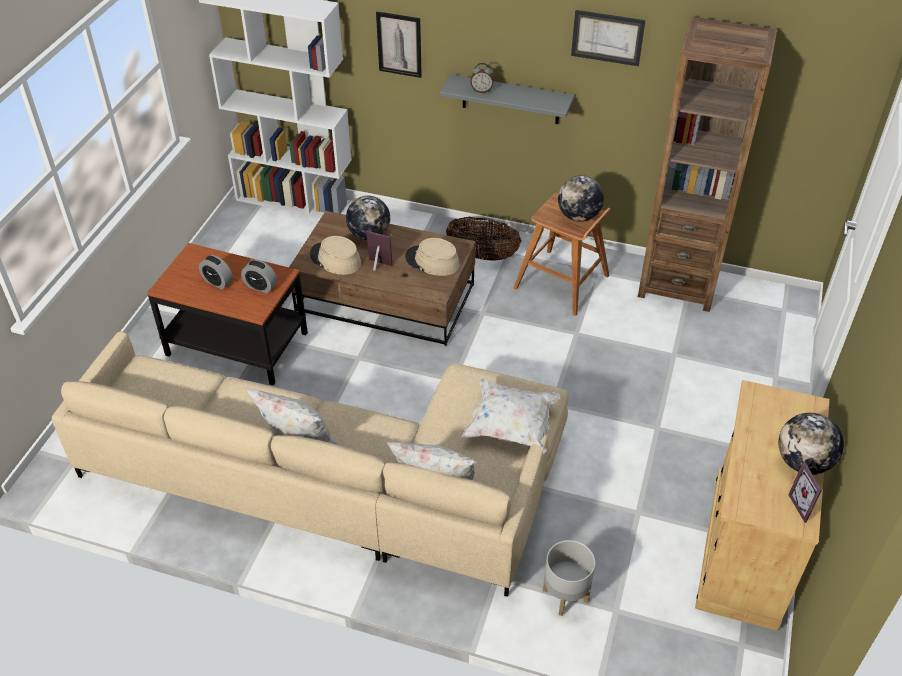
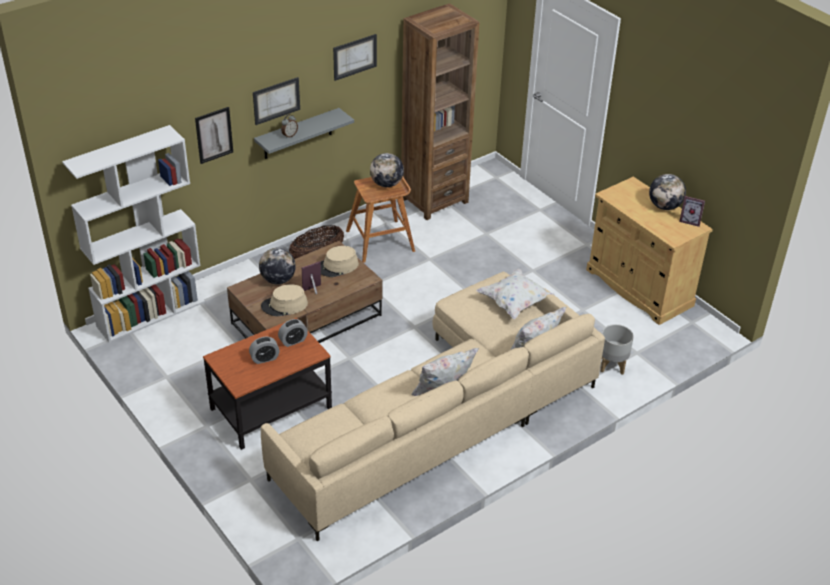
camera: 55 degrees left, 5 degrees down
(485, 41) = (276, 100): none -> picture

